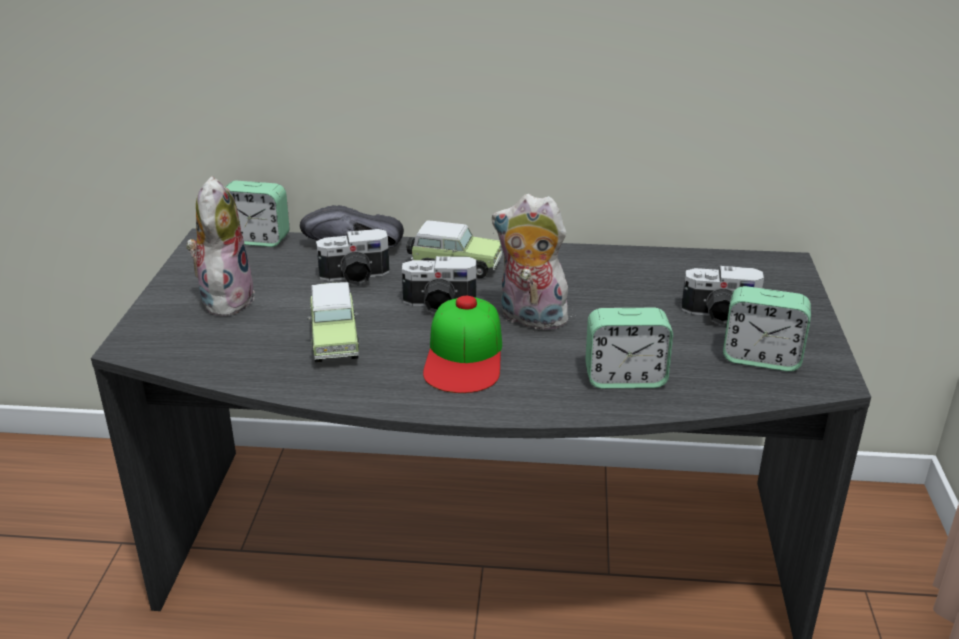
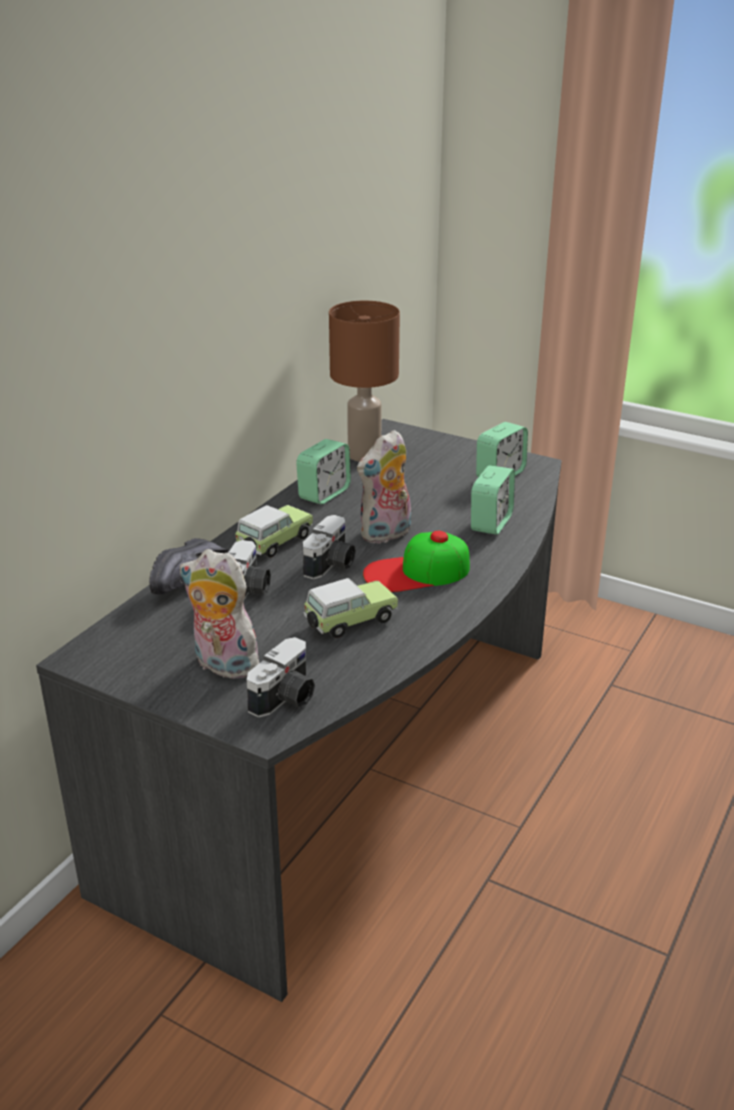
camera: 65 degrees left, 0 degrees up
(257, 239) = (112, 629): alarm clock -> alarm clock (324, 494)
(335, 340) = (348, 622): toy car -> toy car turned 45 degrees counterclockwise
(464, 355) = (416, 572): cap -> cap turned 135 degrees clockwise
(699, 263) = (363, 455): none -> brown table lamp
(719, 315) = (439, 470): camera -> camera (286, 698)

